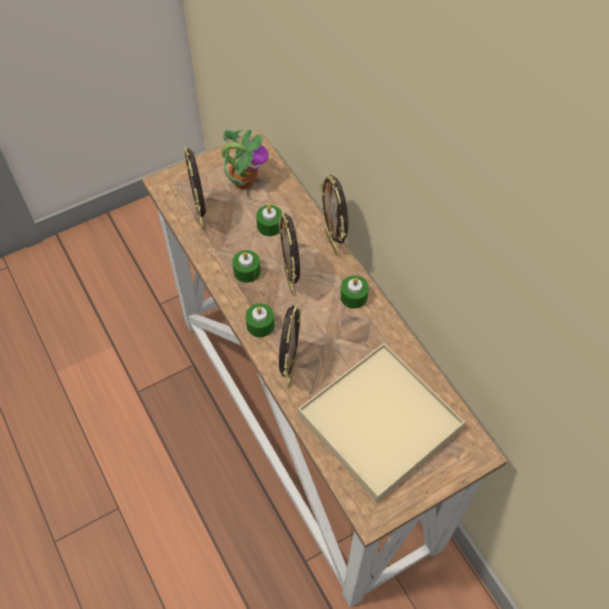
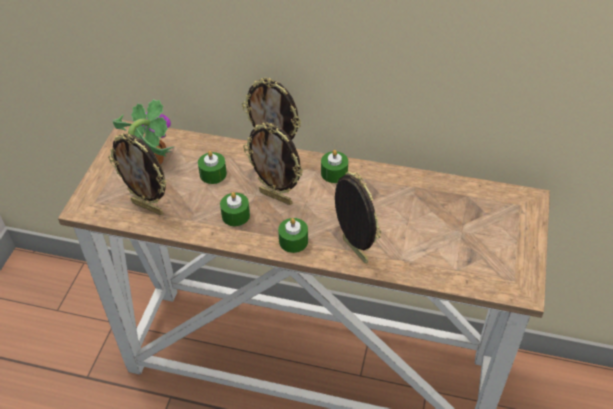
camera: 45 degrees left, 10 degrees down
(379, 422) = (452, 233): beige tray -> none

